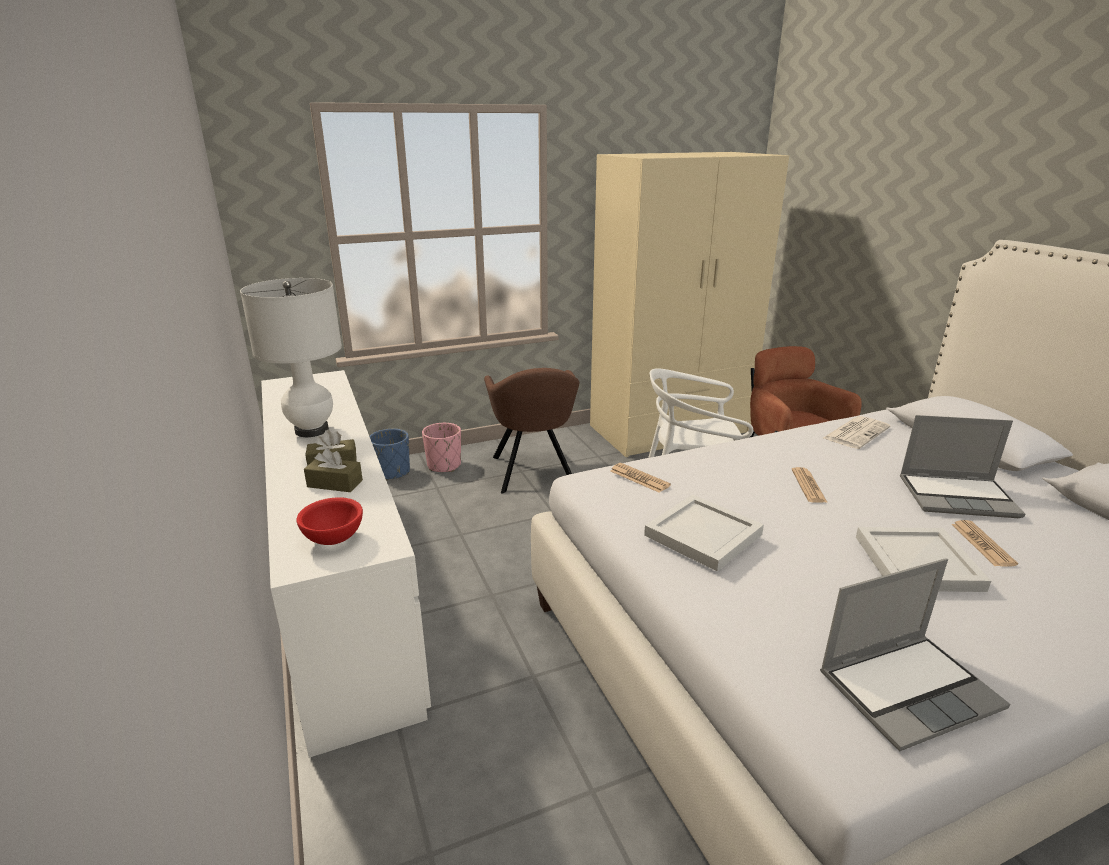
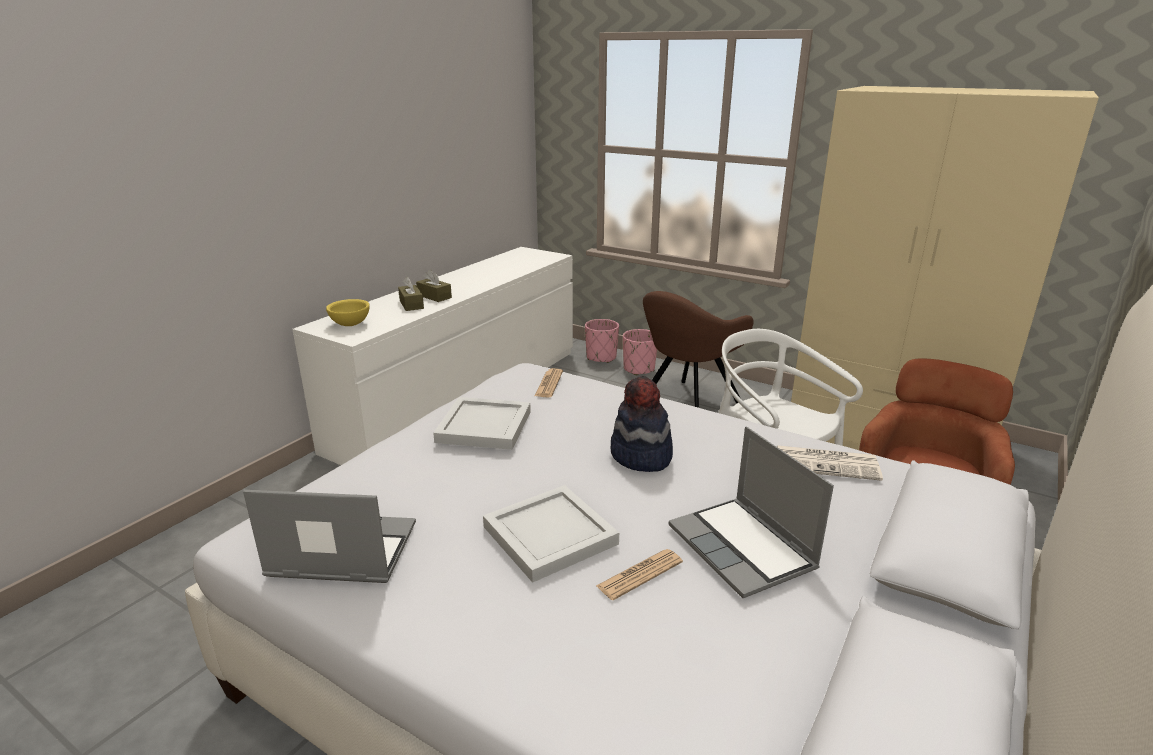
camera: 55 degrees right, 0 degrees up
(311, 430) = (470, 278): white table lamp -> none
(335, 539) = (350, 324): red bowl -> yellow bowl
(392, 472) = (601, 357): blue planter -> pink planter
(808, 486) = (640, 456): newspaper -> hat
(909, 689) = (340, 552): laptop -> laptop turned 150 degrees clockwise

